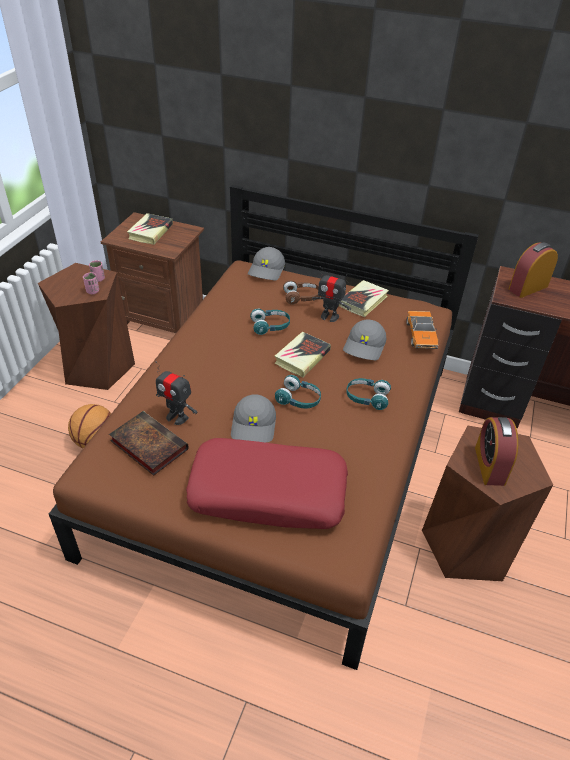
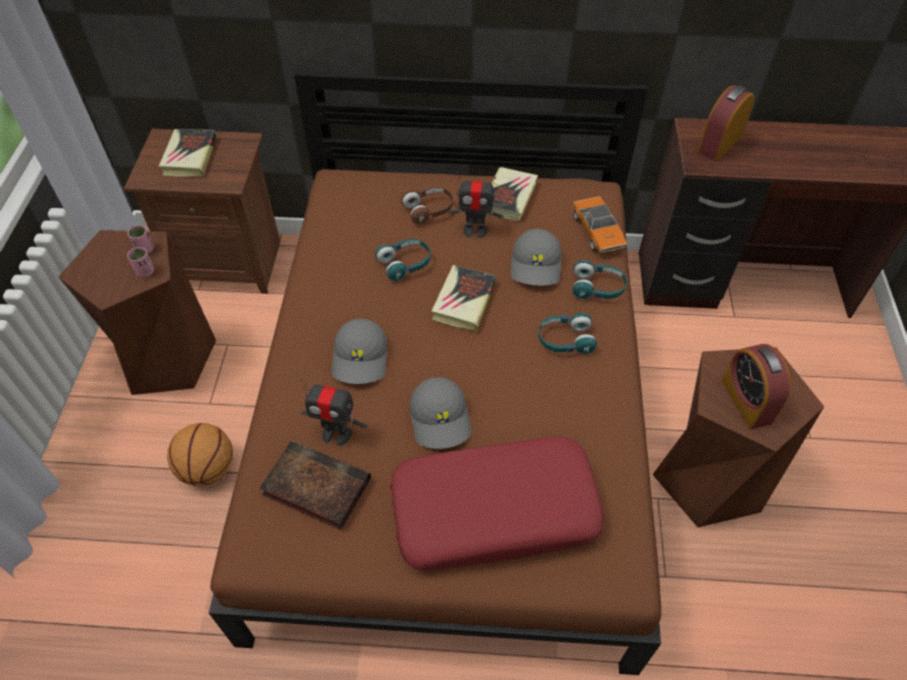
camera: 15 degrees left, 10 degrees up
(267, 270) = (368, 178): grey cap -> grey cap (361, 358)
(299, 400) = (482, 365): turquoise headphones -> turquoise headphones (597, 288)

